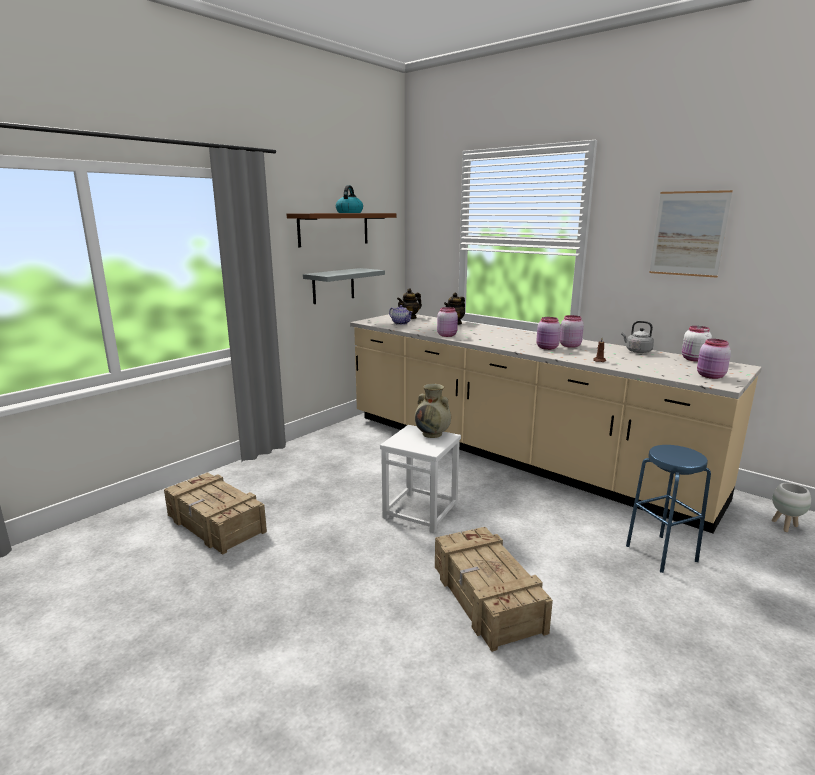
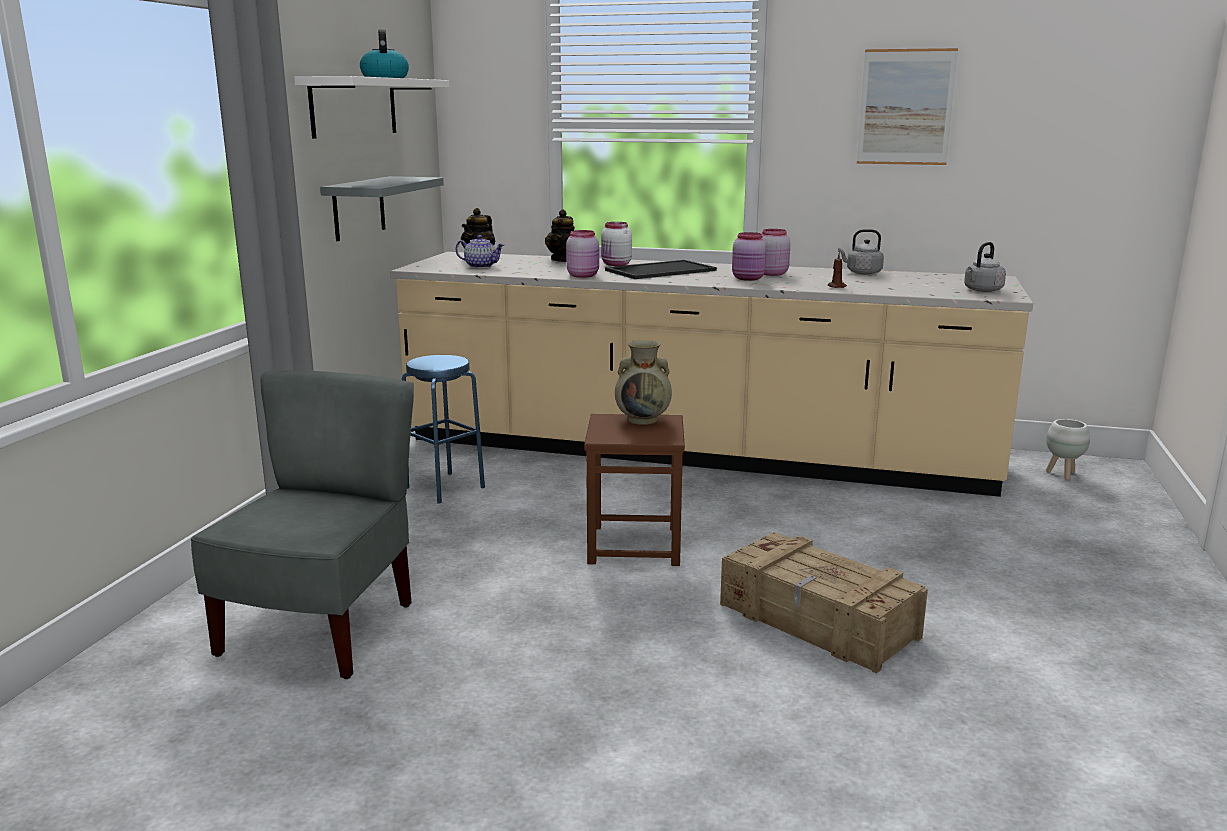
camera: 25 degrees left, 0 degrees up
(215, 524) = (321, 630): crate -> grey chair
(334, 229) = (354, 107): brown shelf -> white shelf
(421, 511) = (635, 545): white stool -> brown stool
(500, 336) = (660, 270): none -> tray
(661, 553) = (966, 528): blue stool -> blue stool (445, 487)
(693, 359) = (937, 275): white jar -> white jar (616, 264)
(710, 376) = (982, 290): pink jar -> grey kettle

